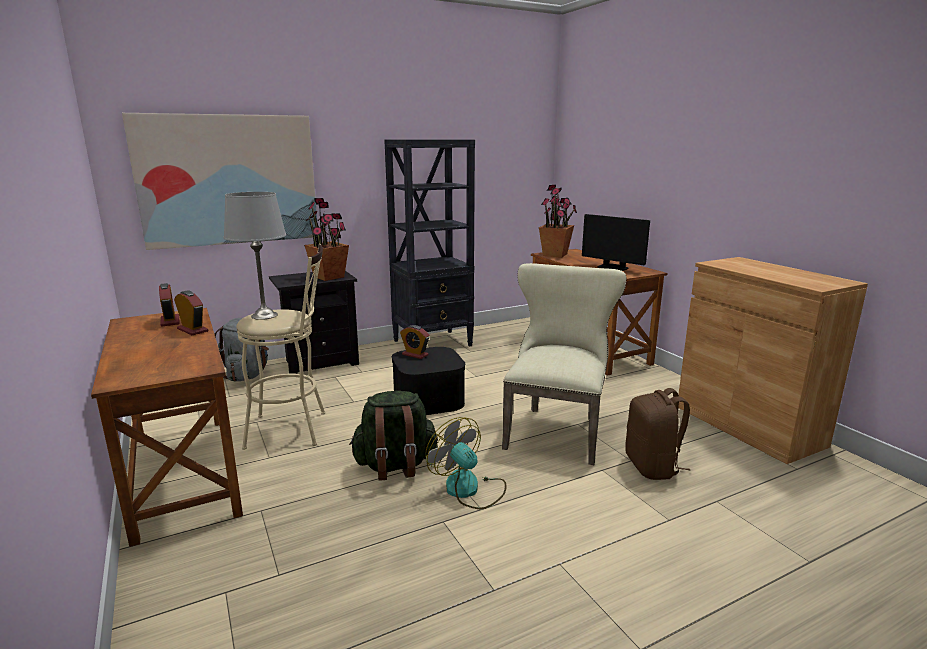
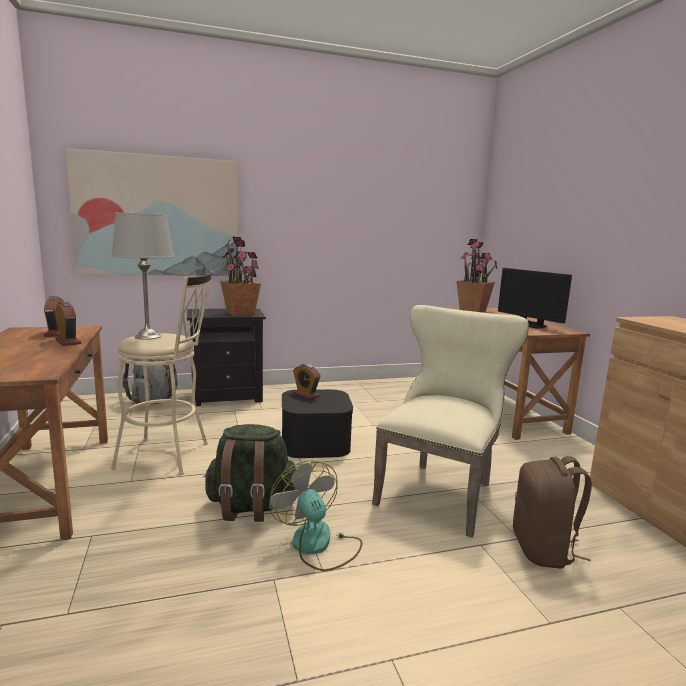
camera: 10 degrees right, 5 degrees down
(433, 343) = (342, 389): black bookcase -> none

